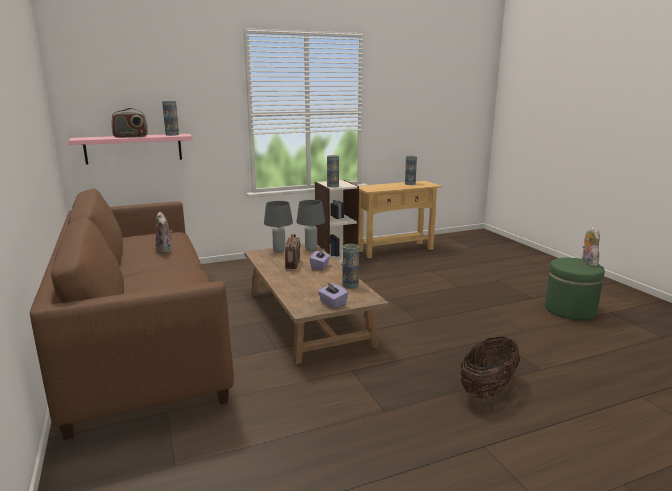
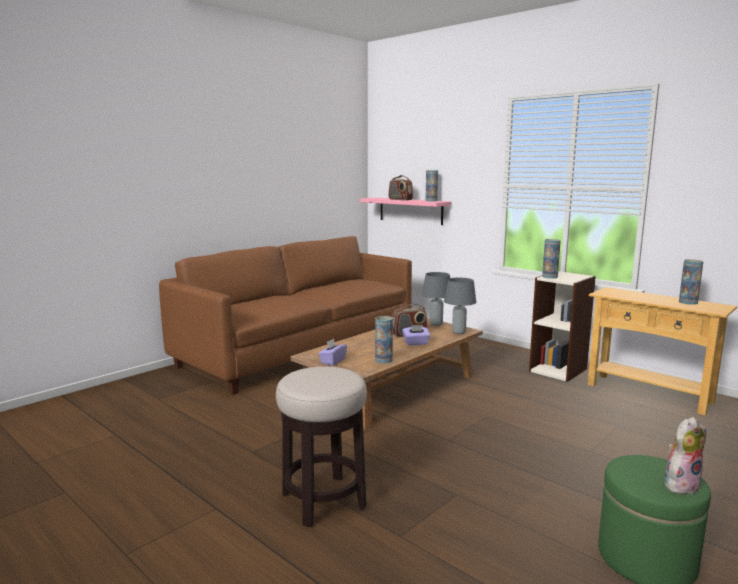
camera: 65 degrees right, 5 degrees down
(165, 250) = (340, 289): plush toy -> none
(487, 389) = (323, 501): basket -> stool

